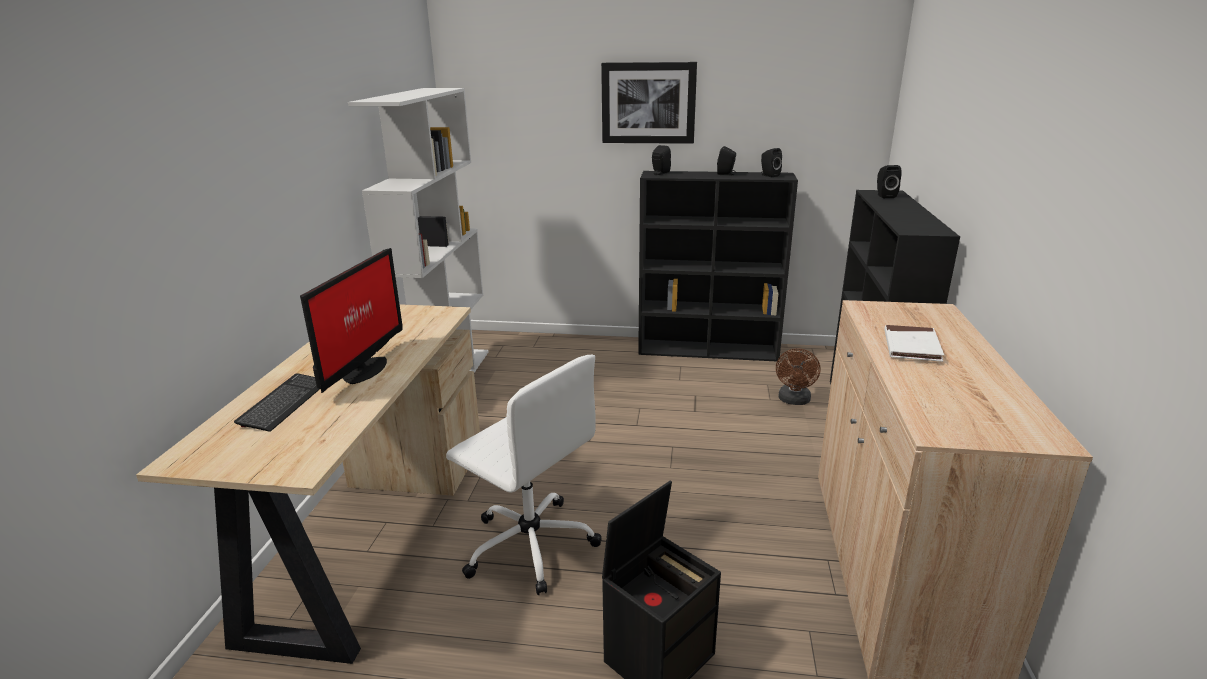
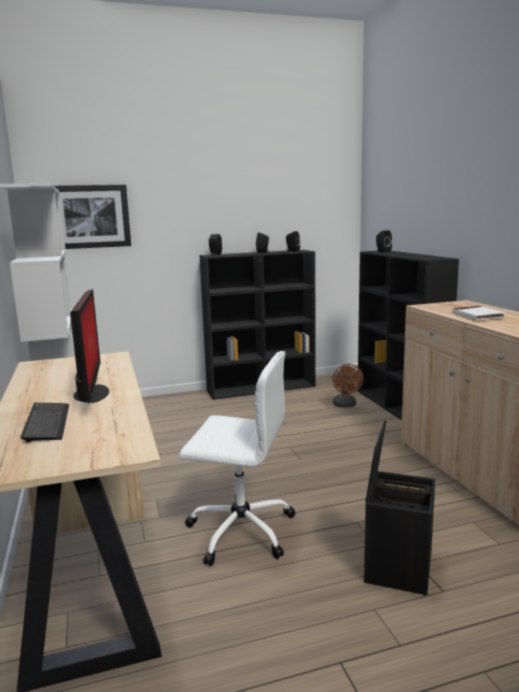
camera: 25 degrees left, 10 degrees down
(648, 103) = (198, 204): picture -> picture (90, 216)

